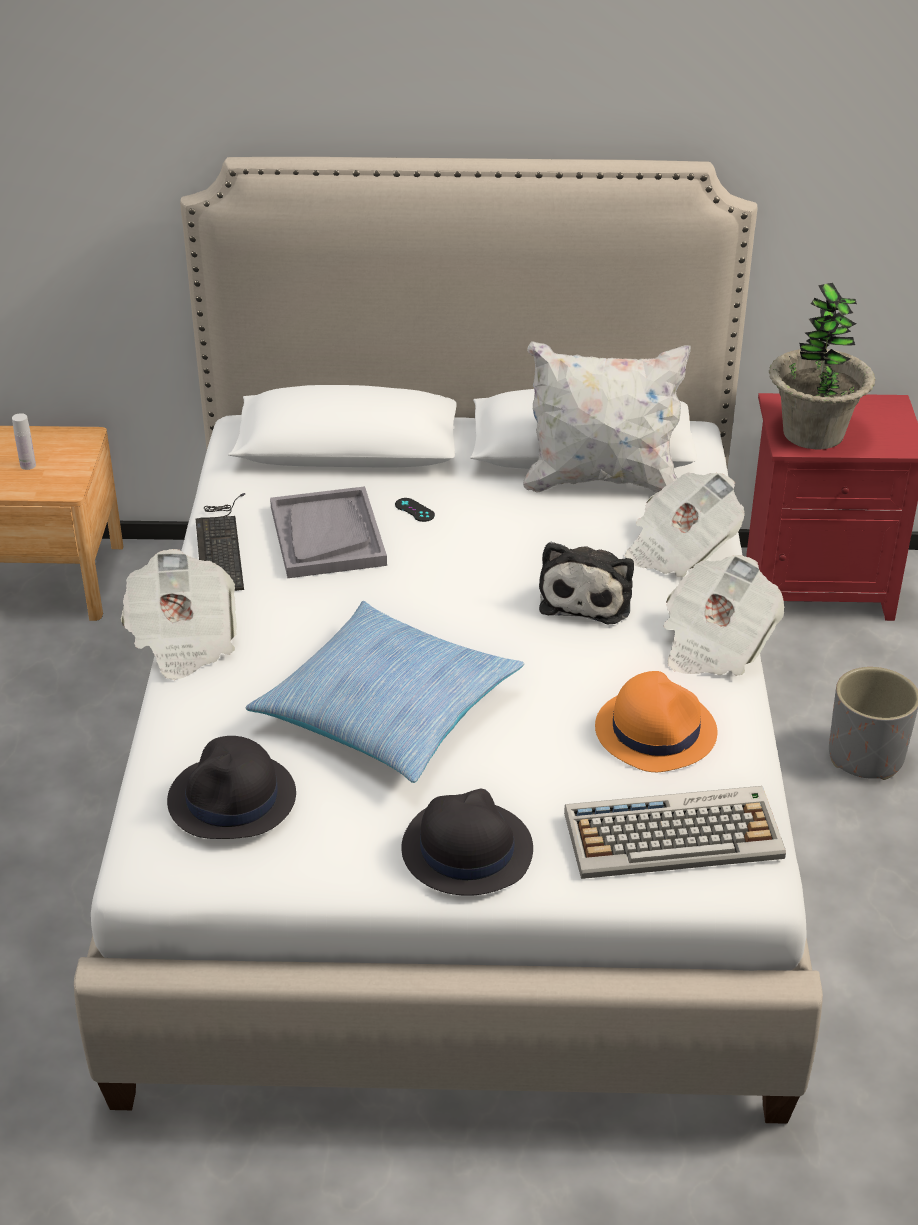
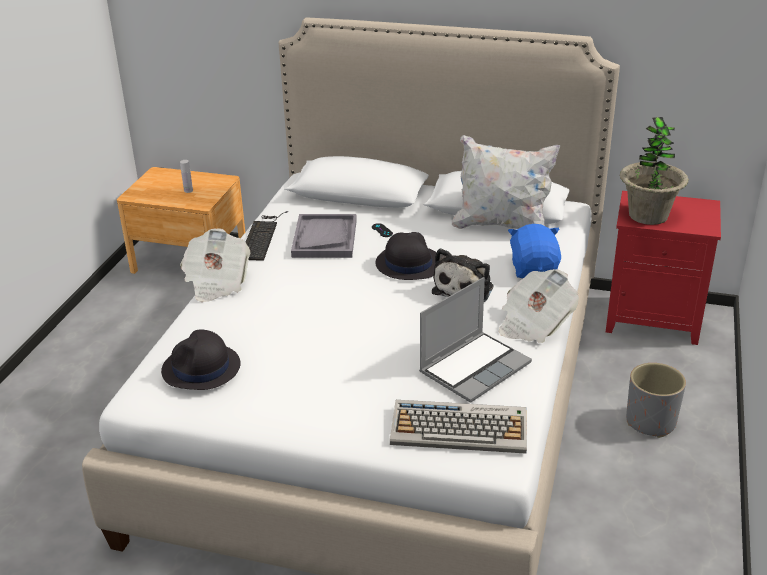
camera: 15 degrees right, 5 degrees down
(387, 709) = (315, 333): pillow -> none
(466, 849) = (326, 417): black hat -> black hat (408, 263)
(655, 730) = (474, 367): orange hat -> laptop
(679, 550) = (534, 269): newspaper -> blue plush toy

